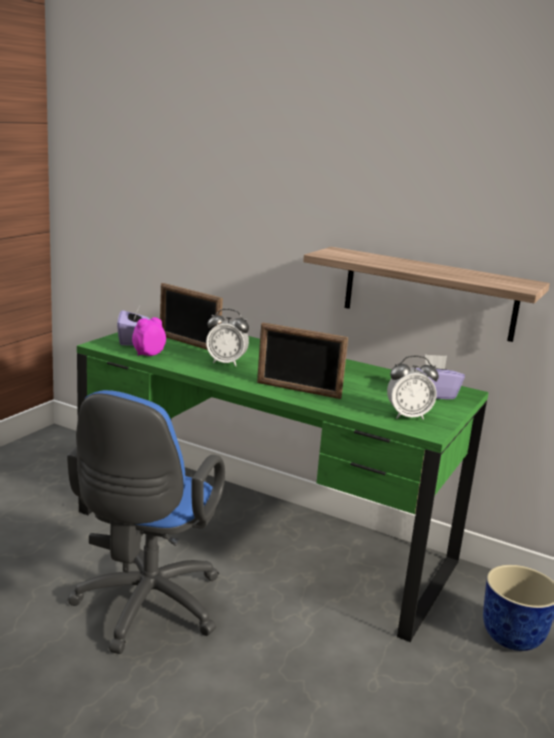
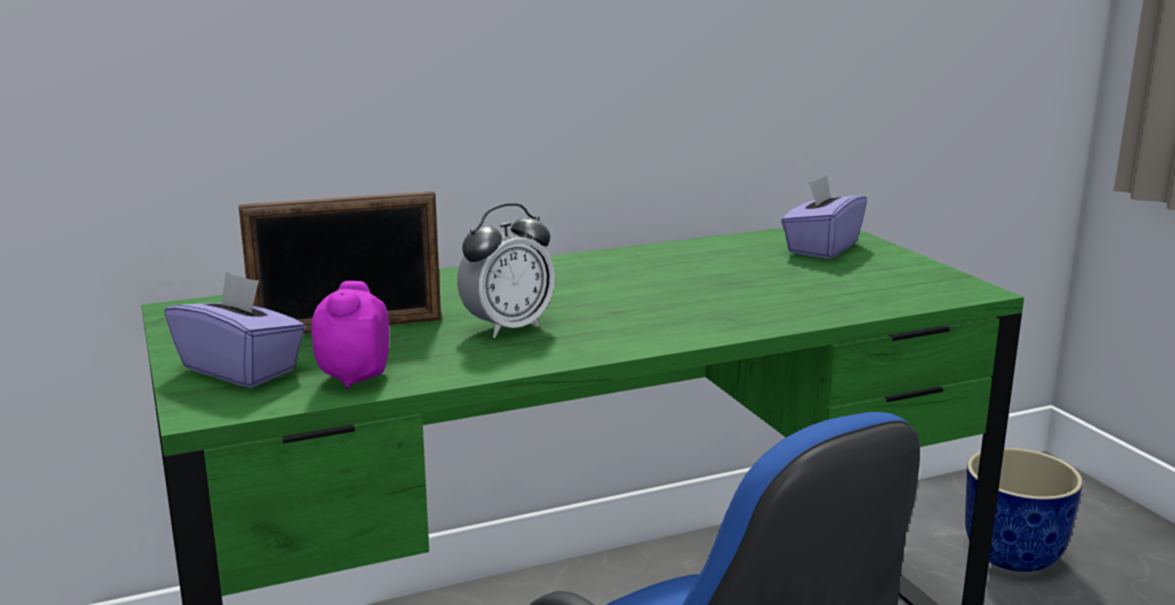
camera: 50 degrees left, 0 degrees up
(298, 390) = (717, 315): picture frame -> none
(408, 416) = (899, 283): alarm clock -> none
(429, 293) = (727, 84): shelf -> none

